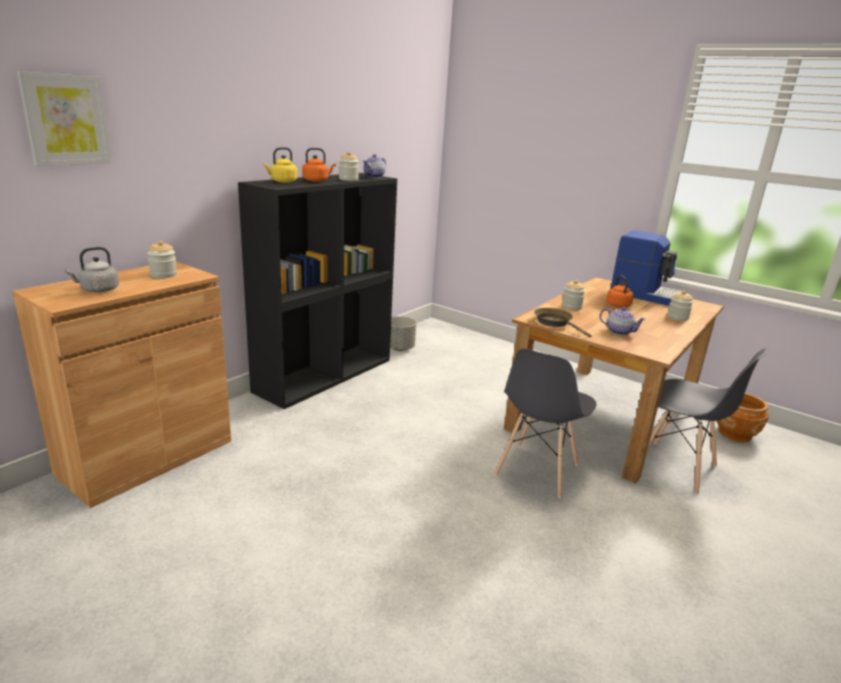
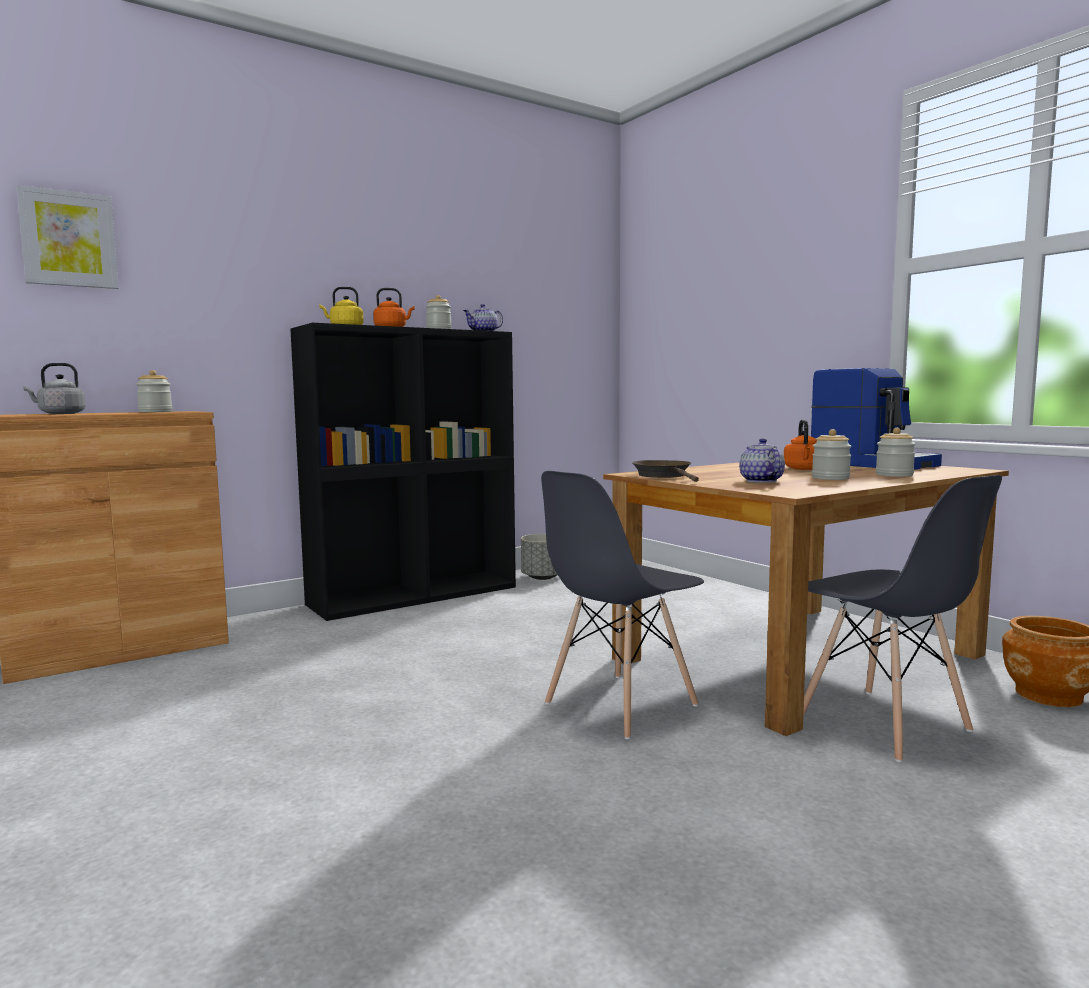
camera: 20 degrees right, 15 degrees down
(571, 306) = (720, 469): jar -> jar (830, 478)
(619, 332) = (760, 481): teapot -> teapot turned 150 degrees counterclockwise

